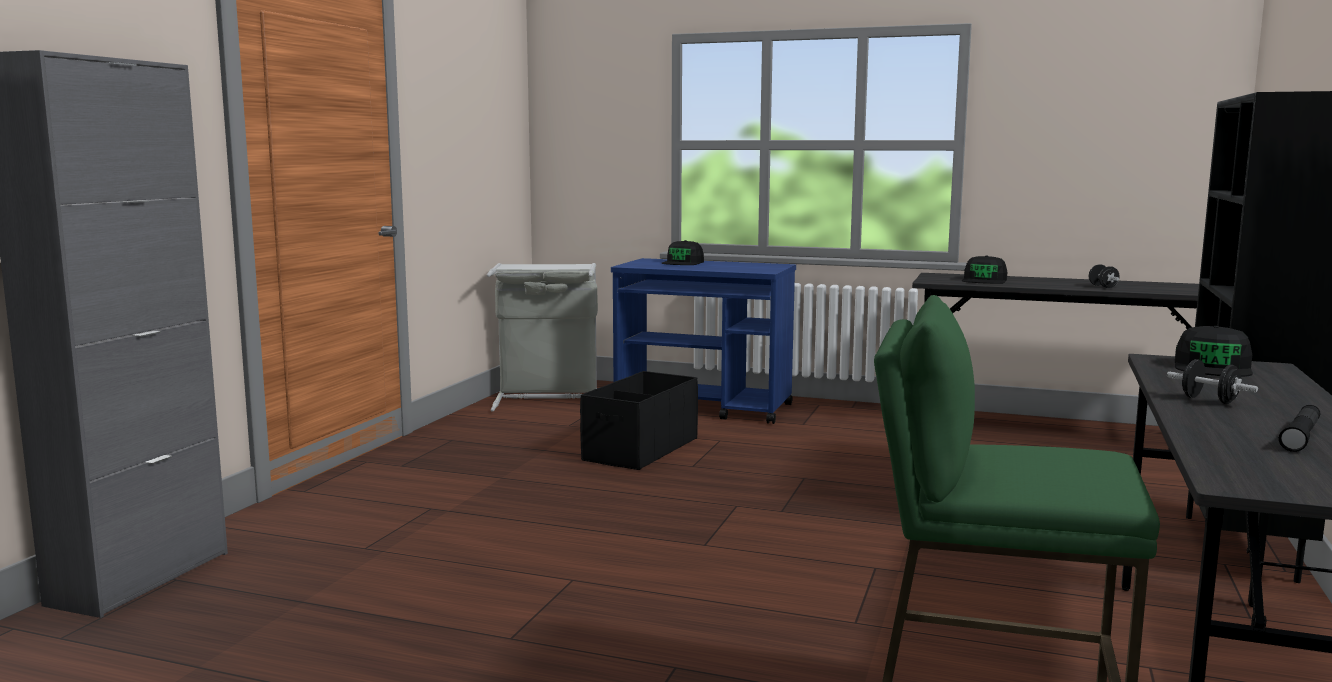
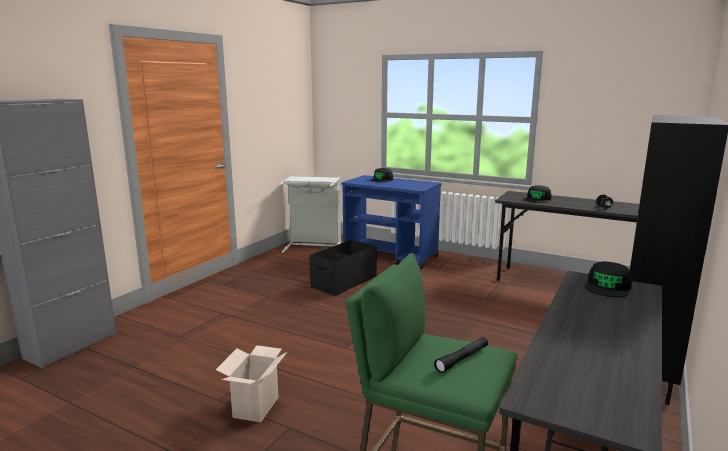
camera: 10 degrees right, 5 degrees up
(589, 641) = (255, 406): none -> cardboard box
(1209, 400) = (579, 318): black dumbbell -> none
(1300, 437) = (607, 358): black flashlight -> black flashlight (462, 359)

